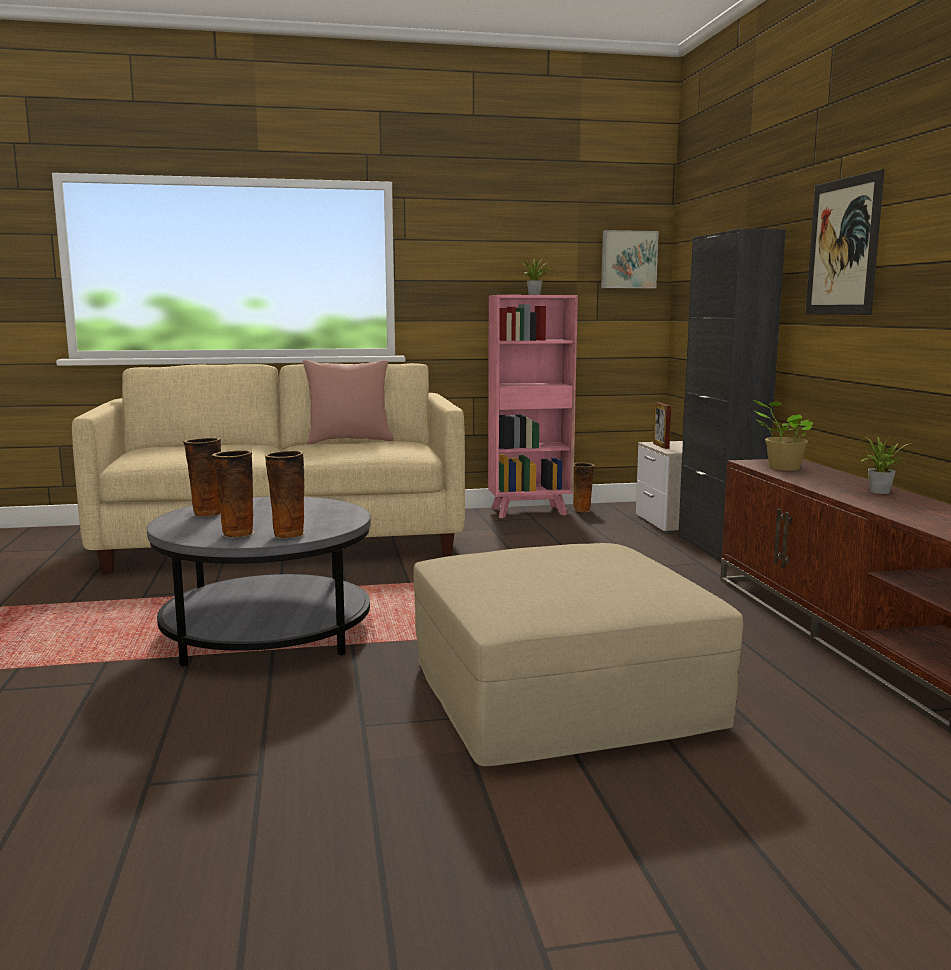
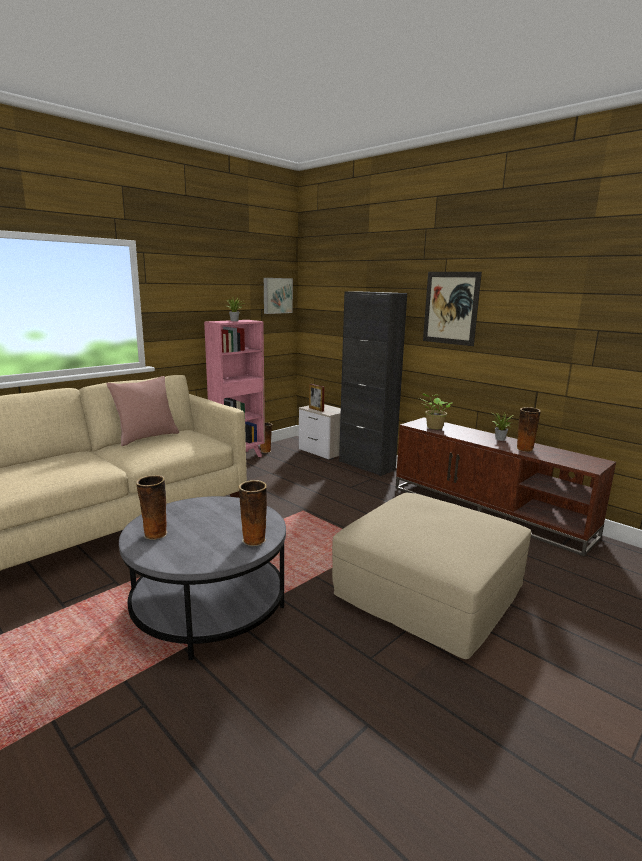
camera: 35 degrees left, 5 degrees up
(236, 534) = (217, 550): vase -> vase (524, 449)

